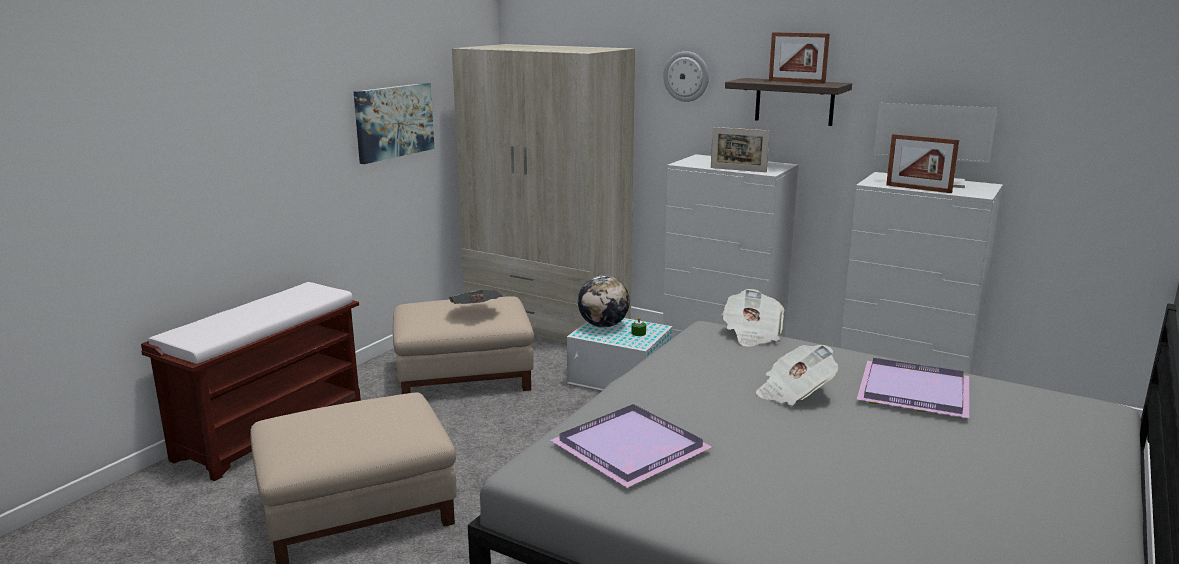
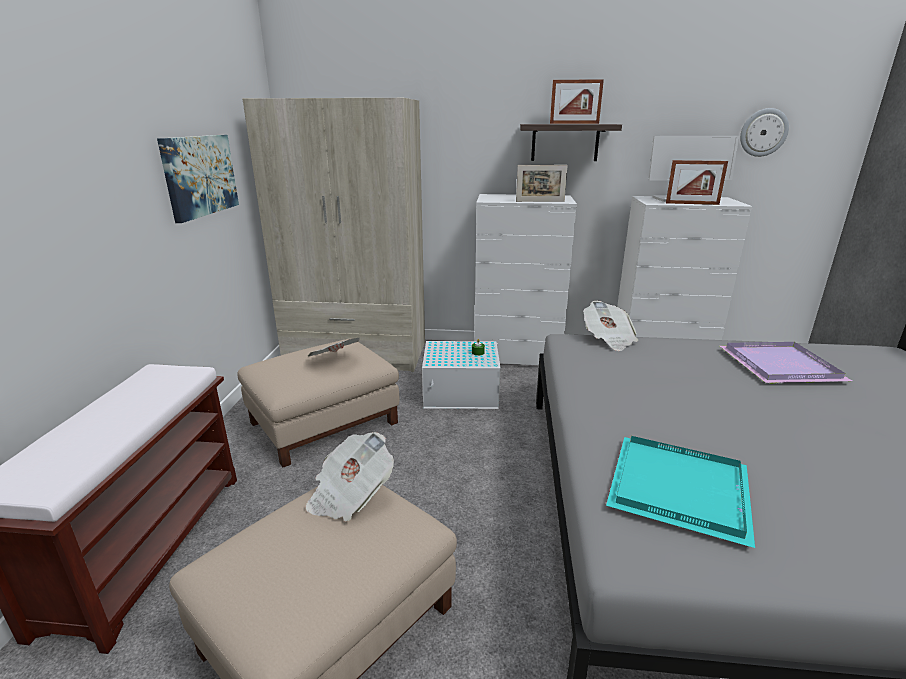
camera: 25 degrees left, 5 degrees up
(603, 325) = (442, 351): globe -> none
(630, 450) = (681, 491): purple tray -> turquoise tray
(686, 76) = (467, 125): wall clock -> wall clock (763, 132)
(794, 393) = (711, 387): newspaper -> newspaper (350, 494)

